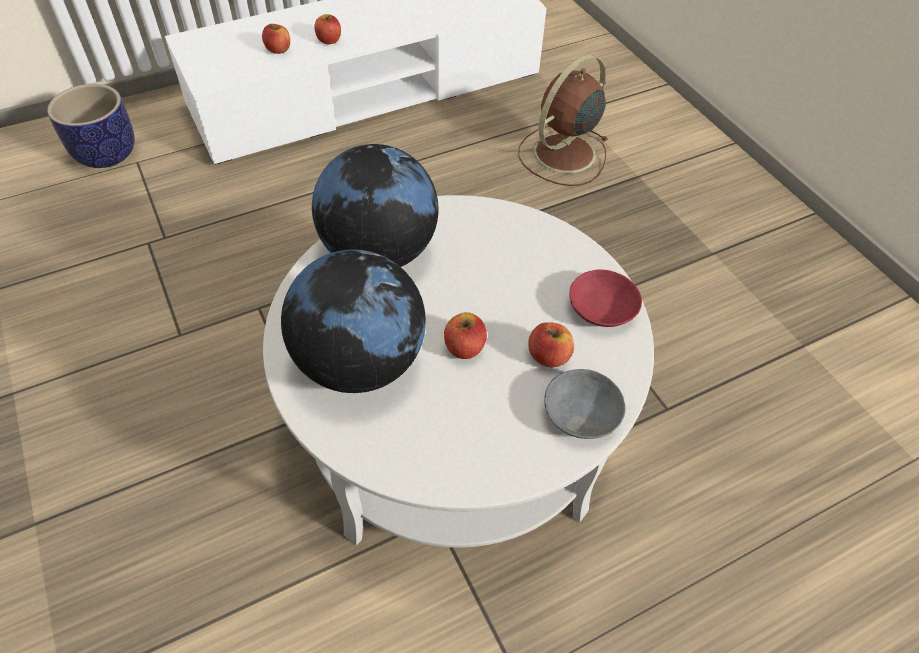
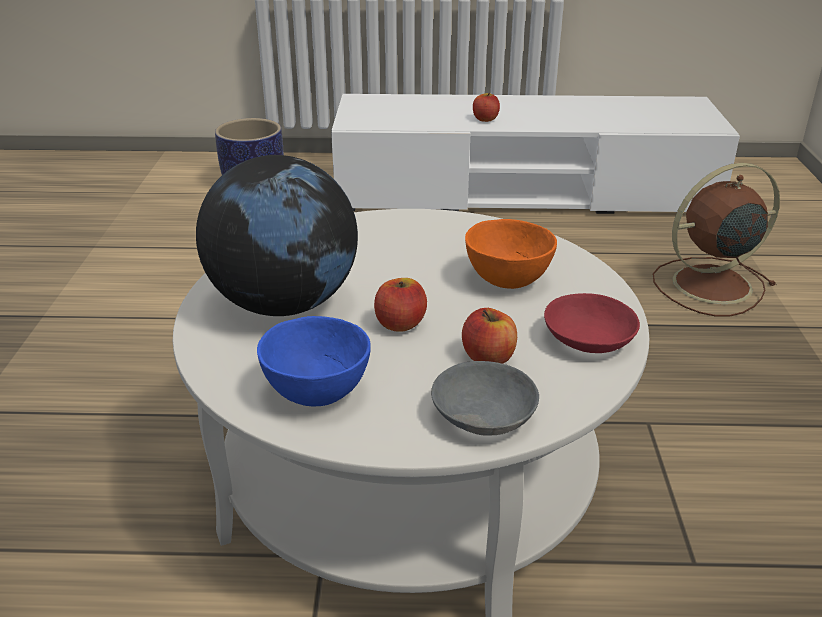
camera: 30 degrees right, 20 degrees down
(278, 50) = (432, 117): apple -> none
(379, 252) = (381, 236): globe -> none
(454, 445) = (315, 392): none -> blue bowl
(509, 268) = (506, 280): none -> orange bowl

